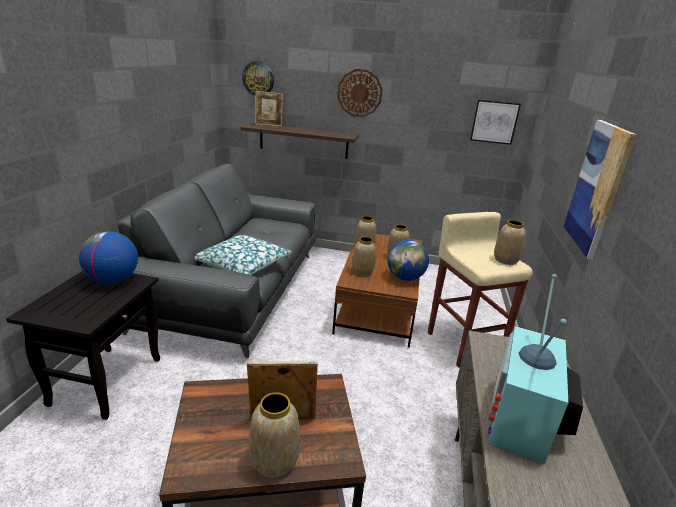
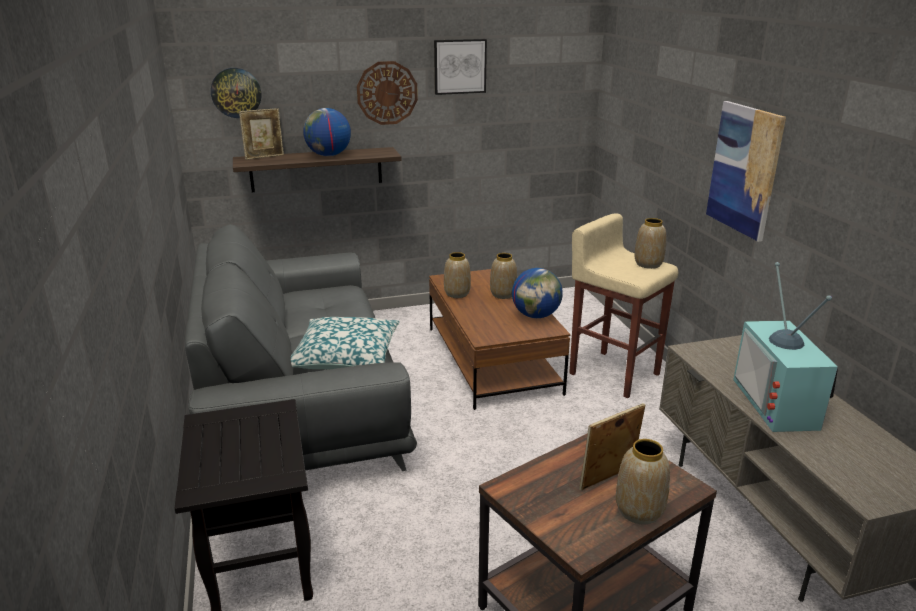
camera: 25 degrees left, 0 degrees up
(112, 280) = (244, 421): globe -> globe (328, 155)
(362, 272) = (485, 322): vase -> none
(494, 122) = (555, 104): picture -> picture (459, 66)

